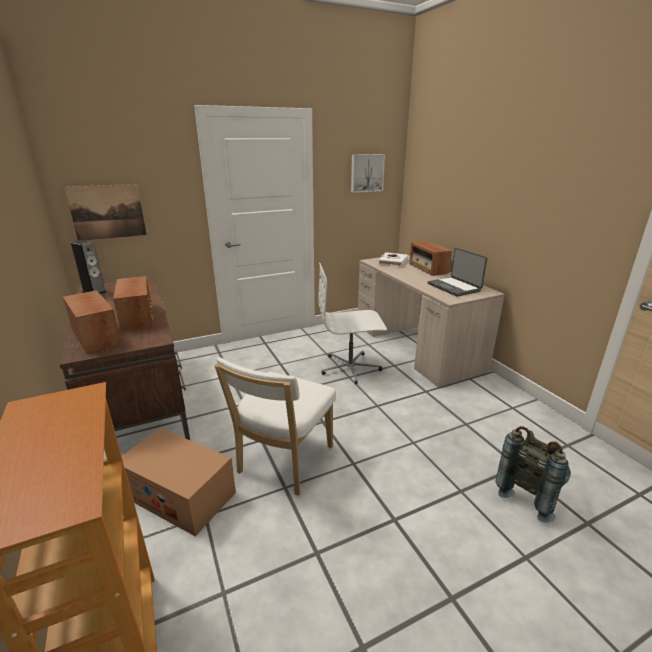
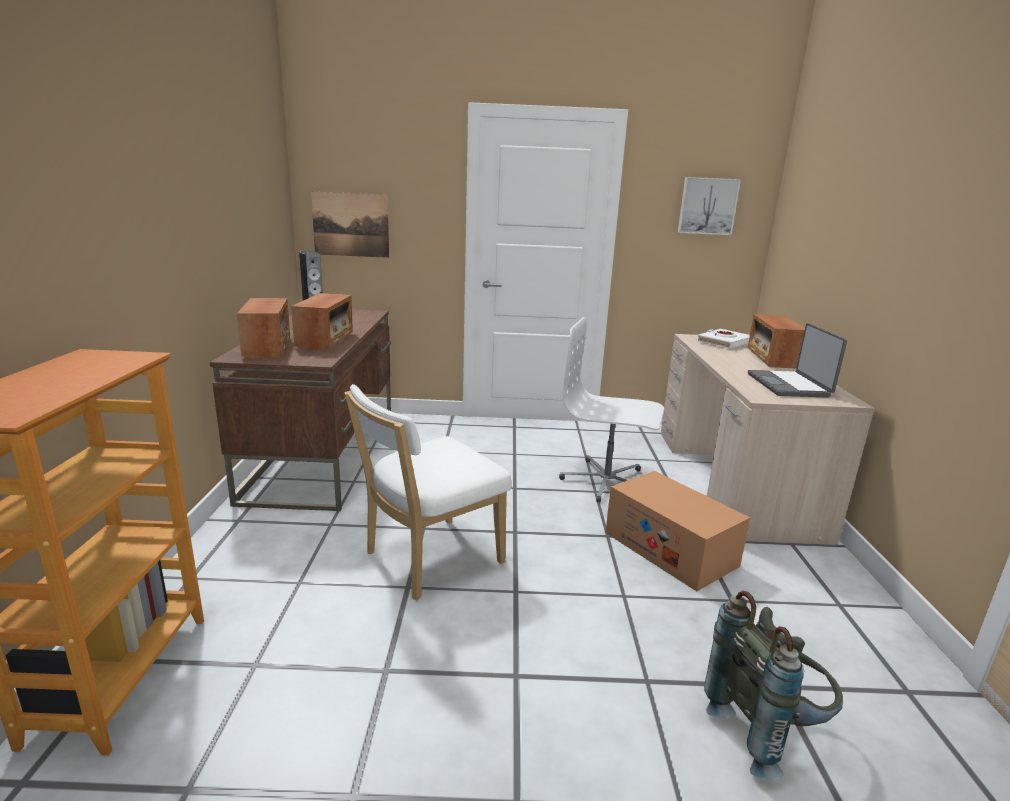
camera: 25 degrees right, 5 degrees down
(180, 494) = (291, 553): cardboard box -> cardboard box (670, 549)

